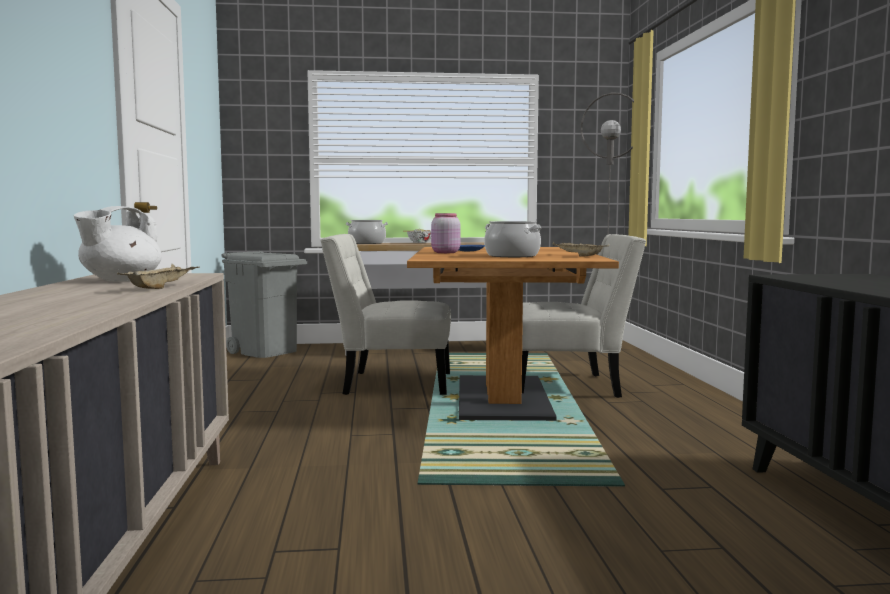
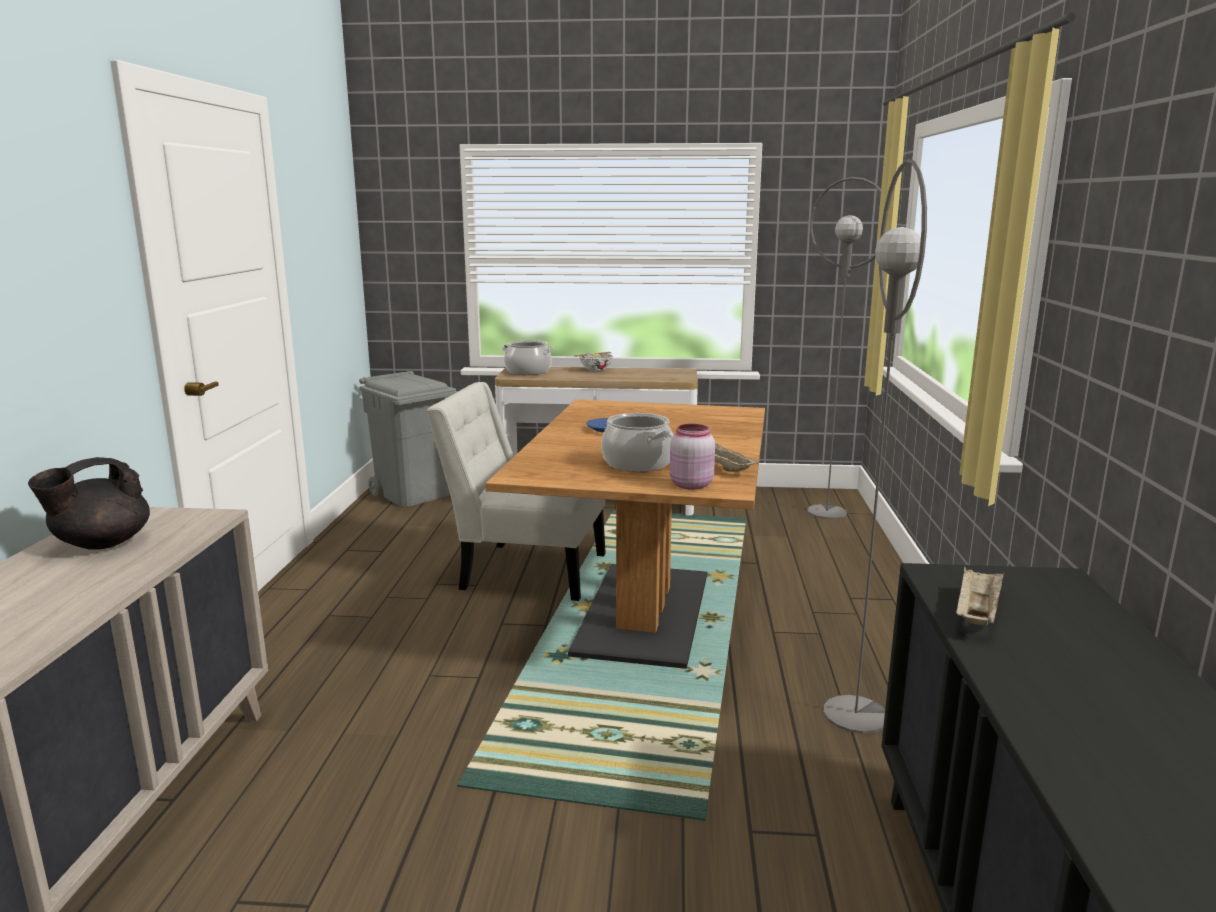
camera: 10 degrees right, 10 degrees up
(120, 280) = (101, 544): white teapot -> black teapot
(160, 287) = (113, 584): beige tray -> beige tray (976, 613)
(444, 252) = (569, 439): pink jar -> pink jar (690, 485)
(568, 386) = (739, 593): white chair -> none
(697, 434) = (856, 714): none -> grey floor lamp

